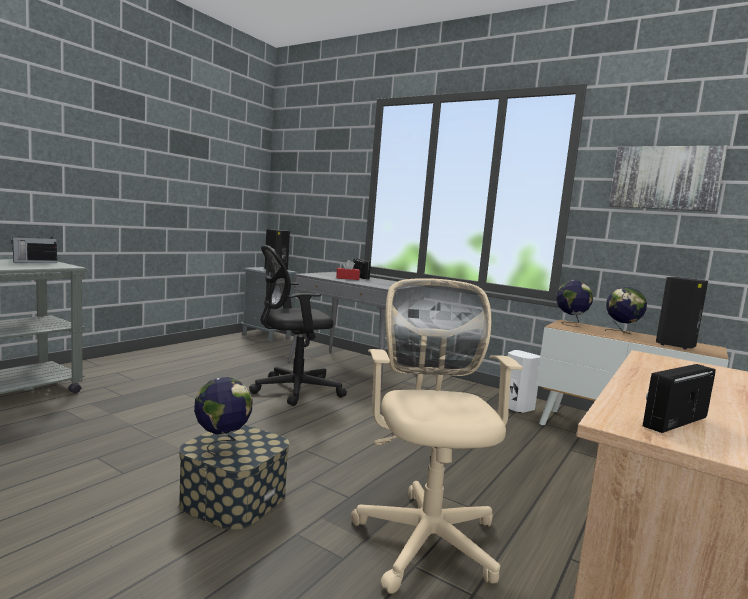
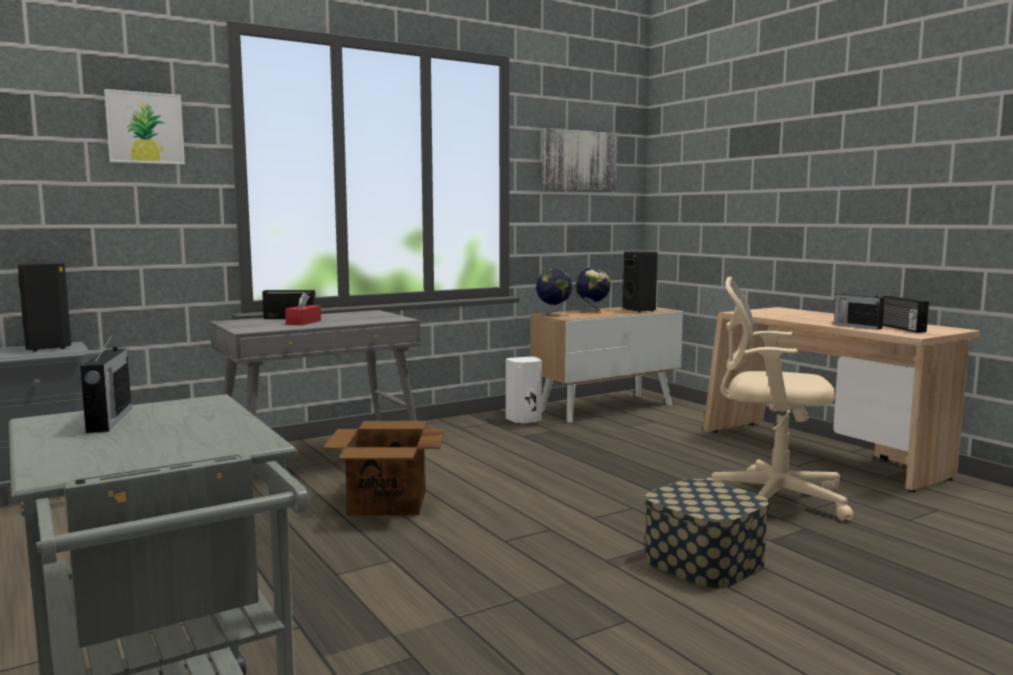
camera: 65 degrees left, 0 degrees up
(222, 446) = (711, 503): globe -> none
(292, 390) = (387, 503): black office chair -> cardboard box
(334, 165) = (145, 128): none -> picture
(636, 396) = (856, 326): none -> radio

